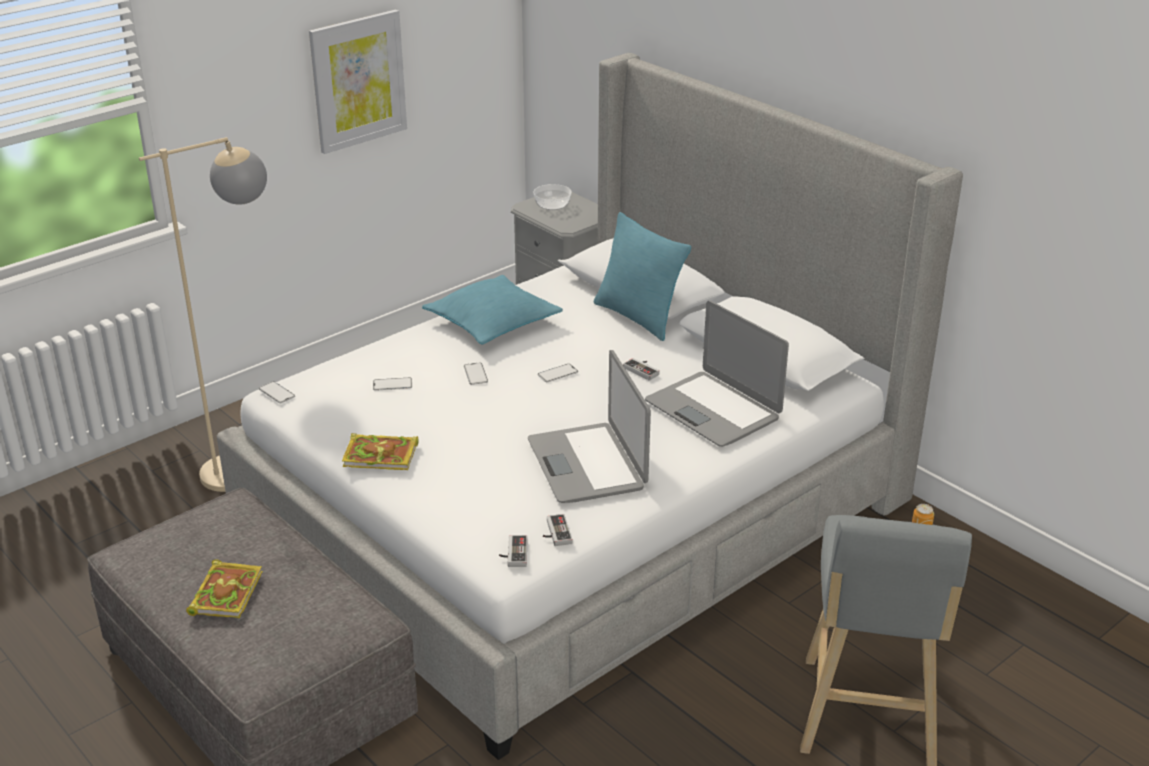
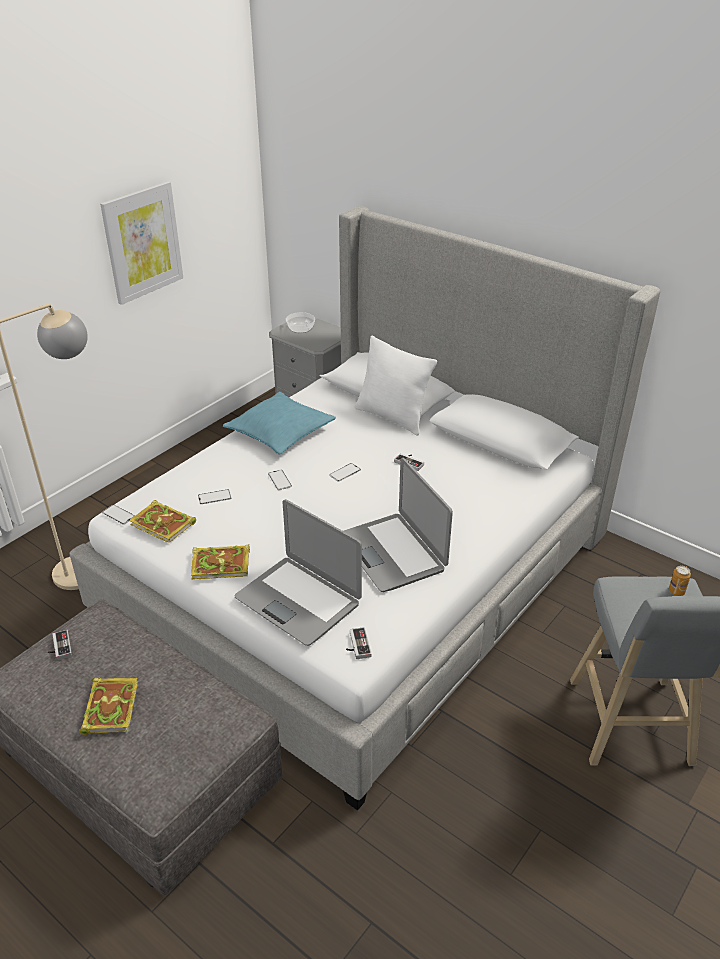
camera: 10 degrees left, 5 degrees up
(326, 407) = (164, 524): none -> book
(555, 533) = (385, 621): game controller -> game controller (59, 647)
(638, 317) = (392, 417): turquoise pillow -> white pillow
(713, 410) = (475, 492): laptop -> laptop (298, 600)

